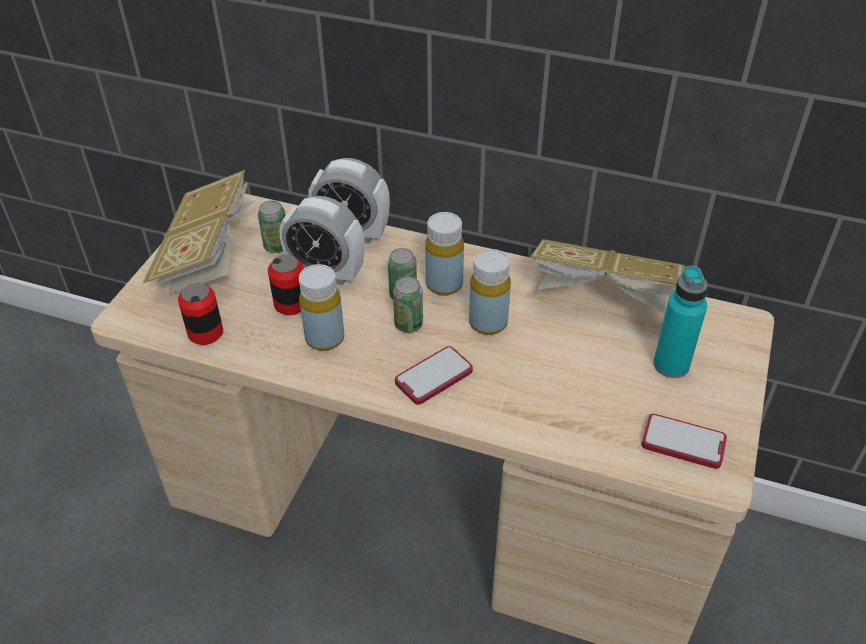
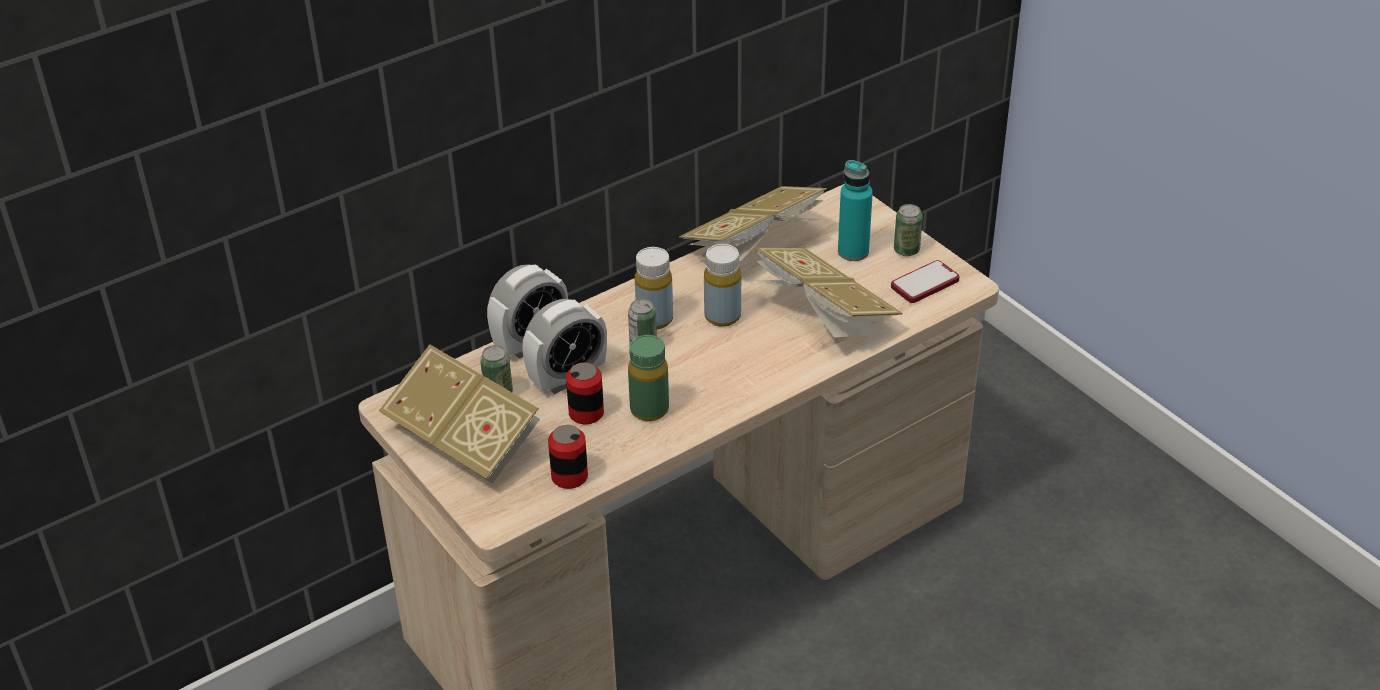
camera: 55 degrees left, 5 degrees down
(325, 338) = (649, 410): yellow bottle -> green bottle
(408, 324) = (681, 358): can -> can (906, 250)
(434, 377) = (751, 369): phone -> none
(553, 389) = (822, 316): none -> book

